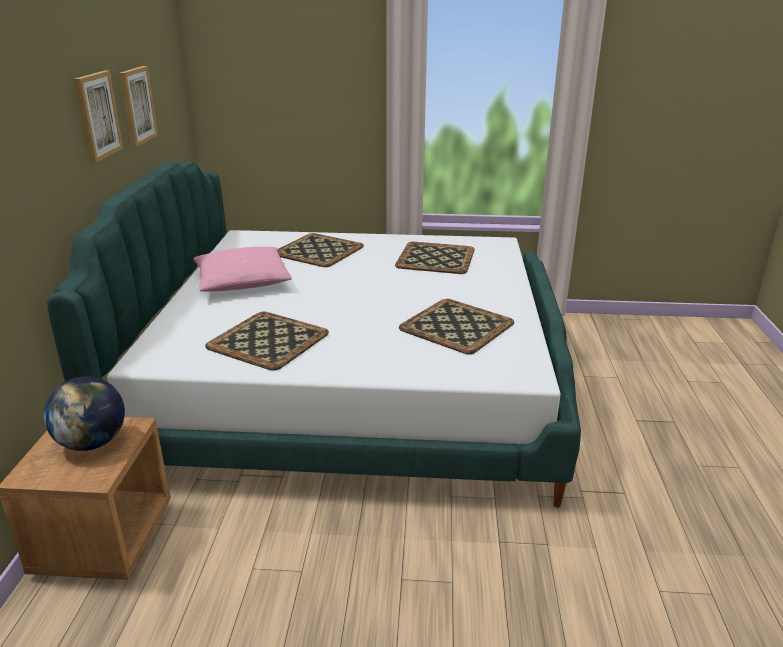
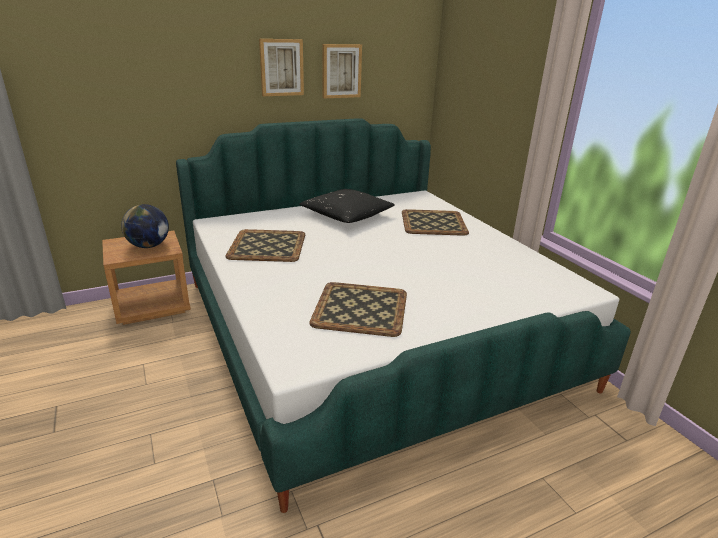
camera: 60 degrees right, 0 degrees up
(242, 281) = (346, 215): pink pillow -> black pillow
(435, 258) = (490, 268): tray -> none

